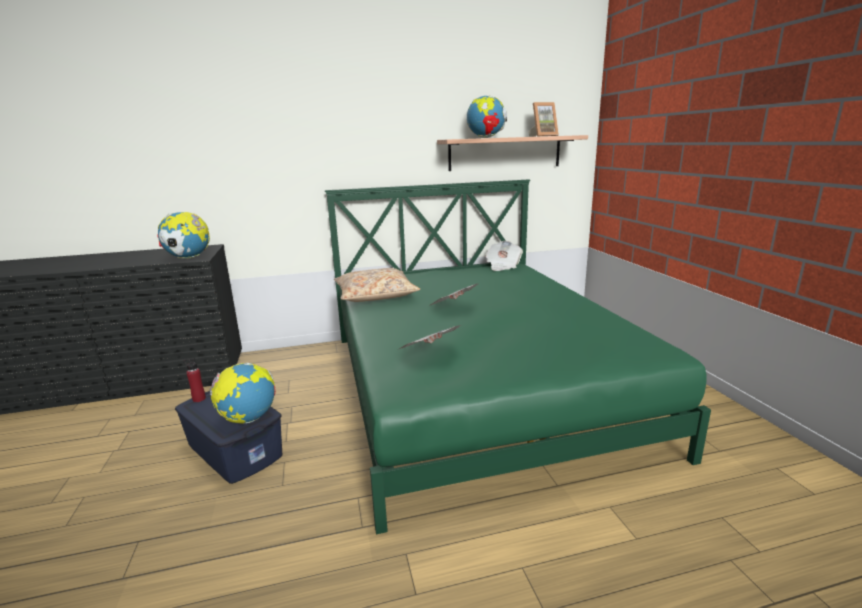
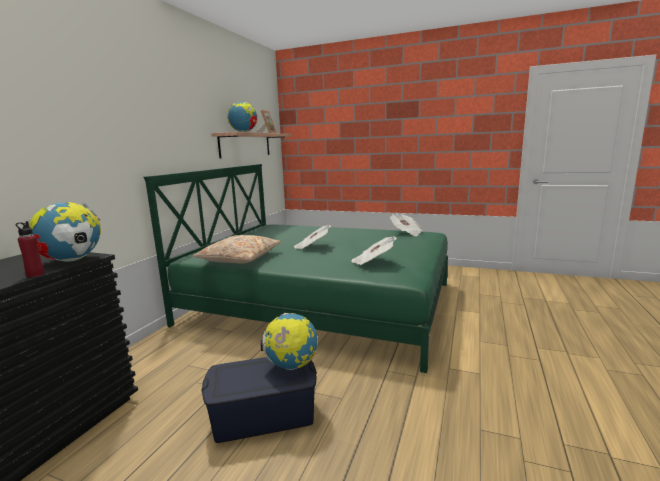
camera: 55 degrees left, 5 degrees down
(199, 399) = (214, 386): red bottle -> red bottle (35, 275)
(503, 266) = (266, 226): newspaper -> newspaper (406, 233)

